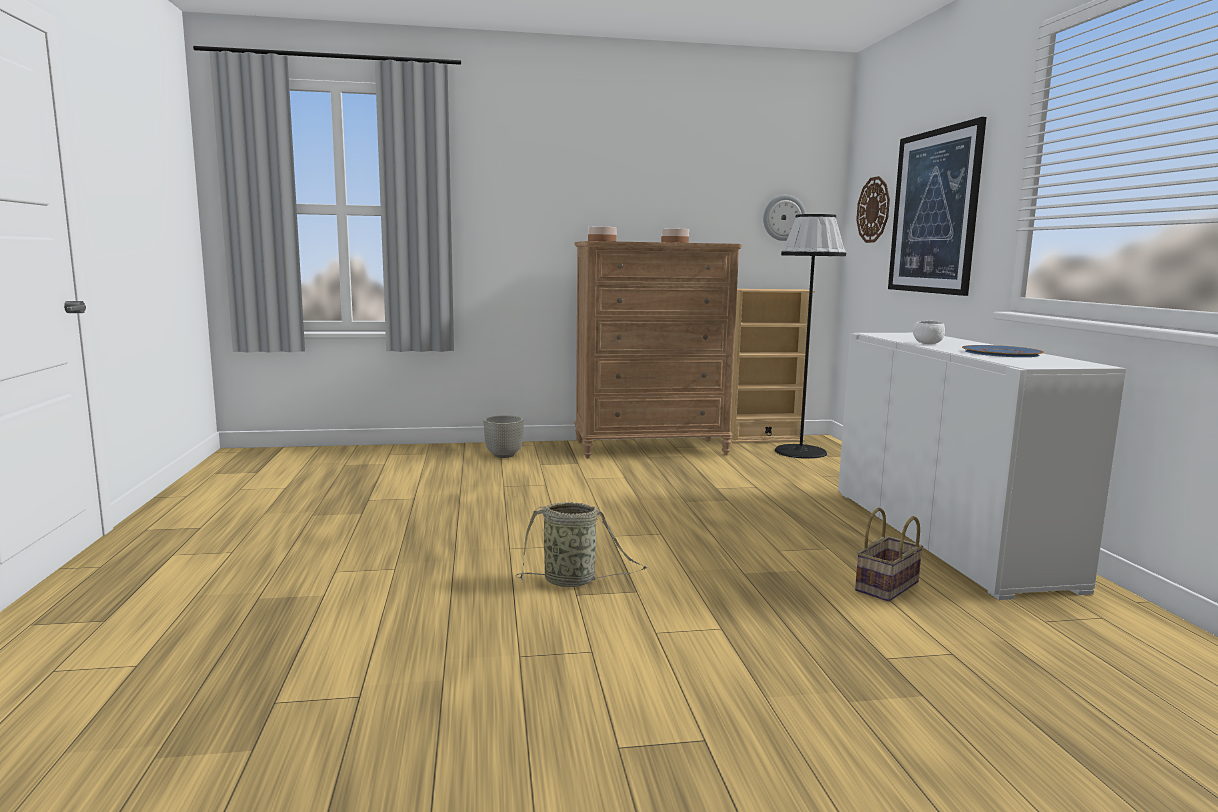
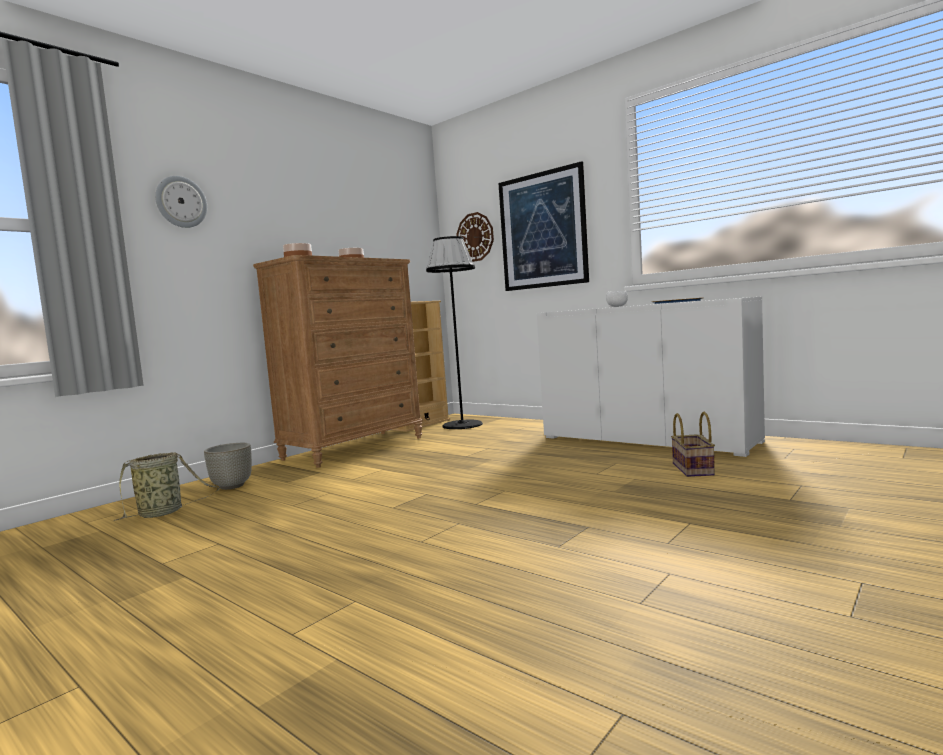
camera: 40 degrees left, 5 degrees down
(573, 581) = (531, 540): basket -> basket (164, 513)
(784, 218) = (406, 246): wall clock -> wall clock (181, 202)

